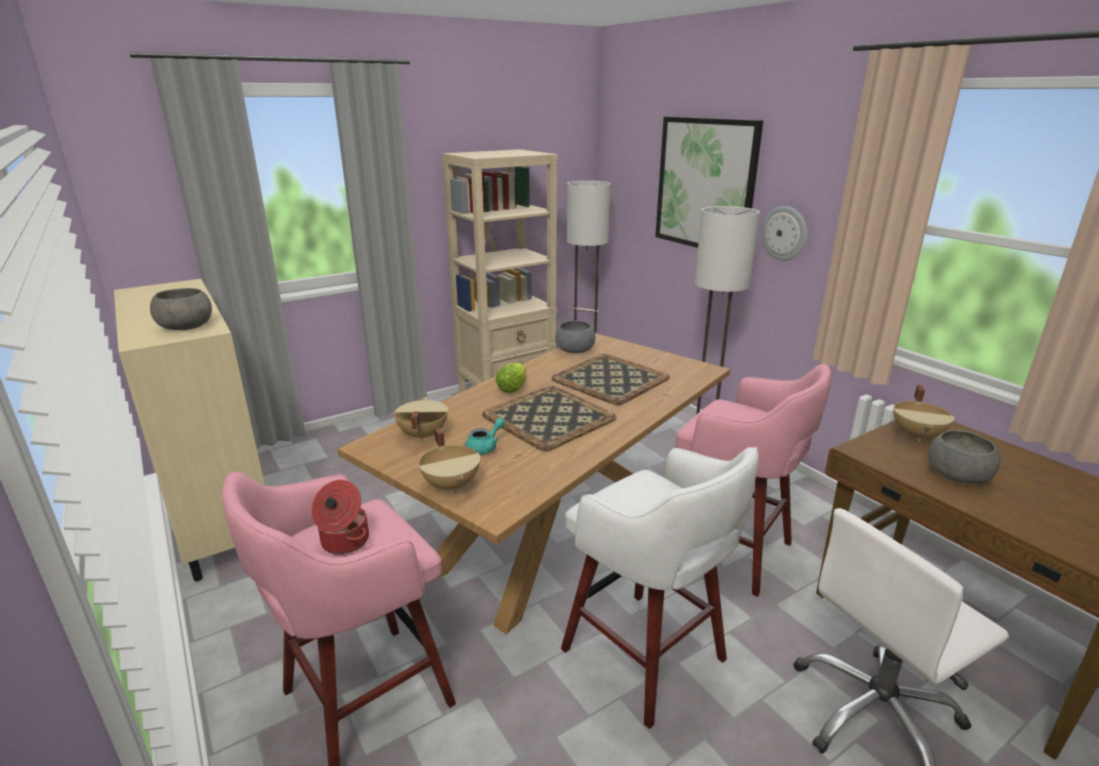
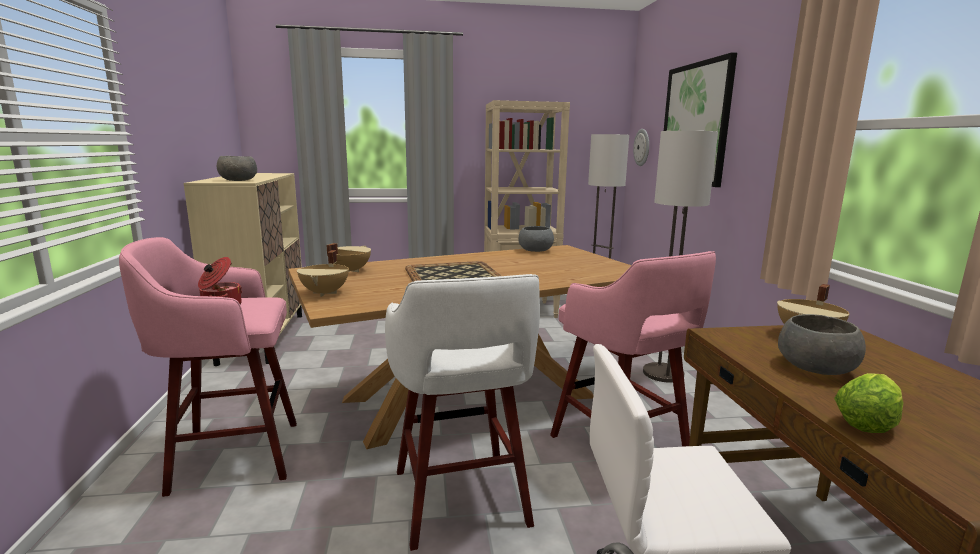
camera: 25 degrees right, 10 degrees down
(485, 447) = (381, 281): turquoise teapot -> none
(513, 387) = (454, 260): lettuce -> lettuce (868, 422)
(609, 379) = (537, 266): tray -> none
(784, 233) = (750, 156): wall clock -> wall clock (642, 147)

